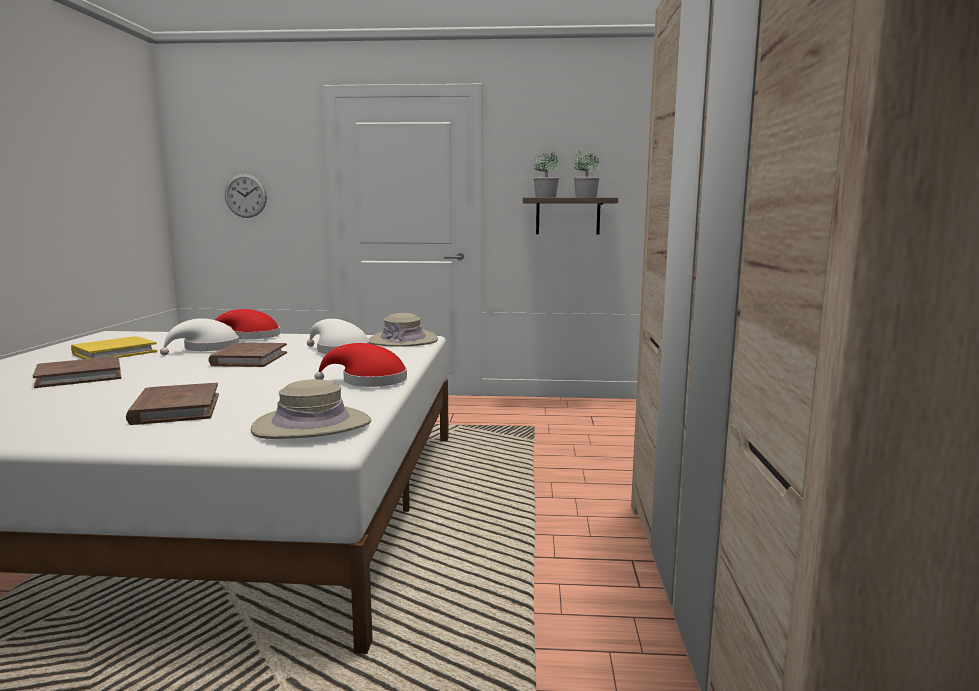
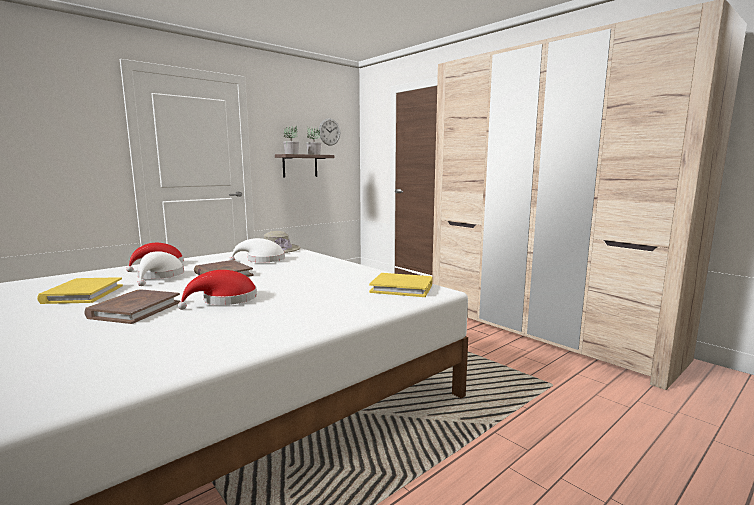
camera: 45 degrees left, 0 degrees up
(176, 409) = (302, 302): brown book -> none
(245, 196) = (43, 148): wall clock -> wall clock (329, 132)
(312, 426) = (402, 288): beige hat -> yellow book
(369, 381) = (345, 268): red hat -> red hat (225, 300)

